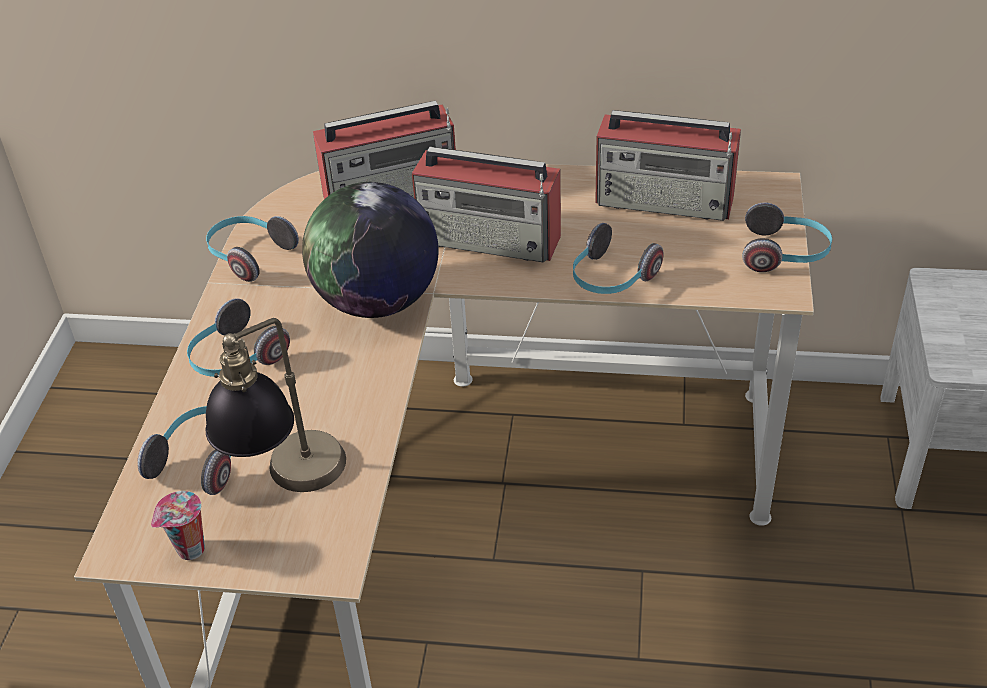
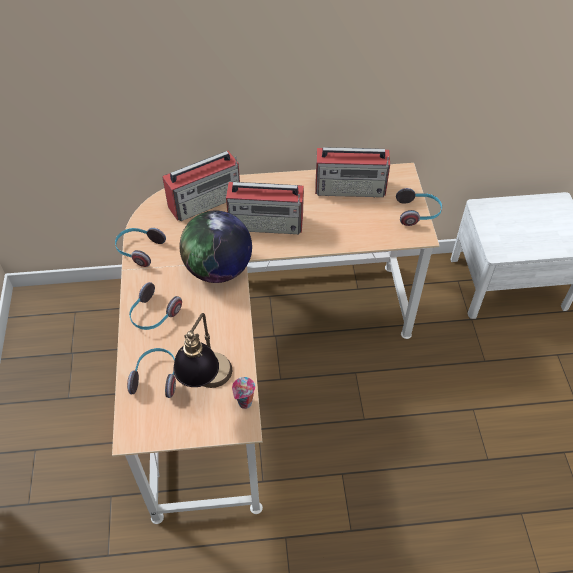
camera: 15 degrees left, 10 degrees up
(190, 551) = (168, 430): cup -> cup (245, 403)
(611, 279) = (335, 239): headphones -> none

